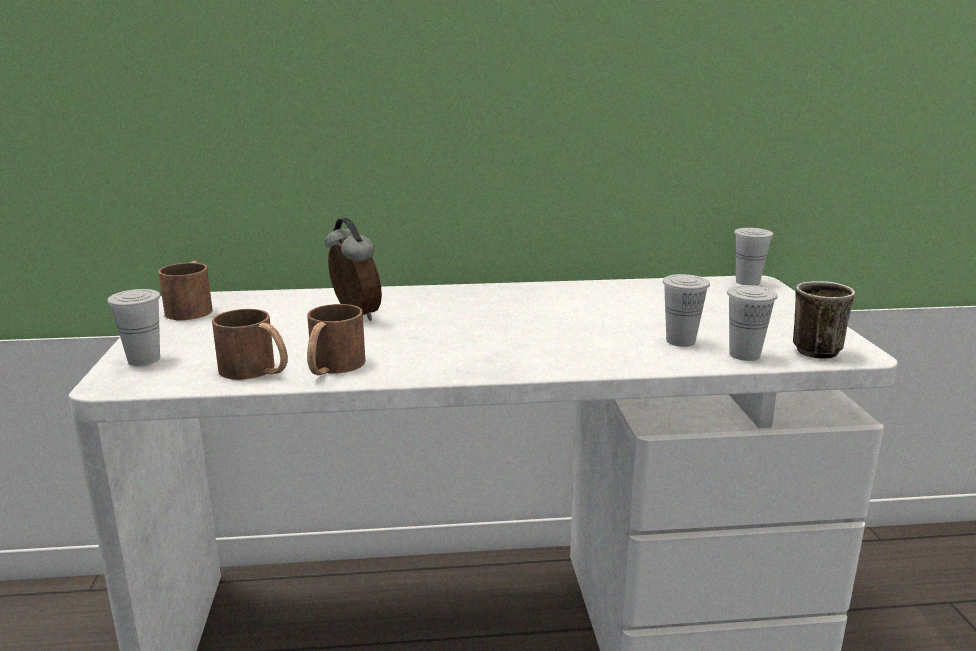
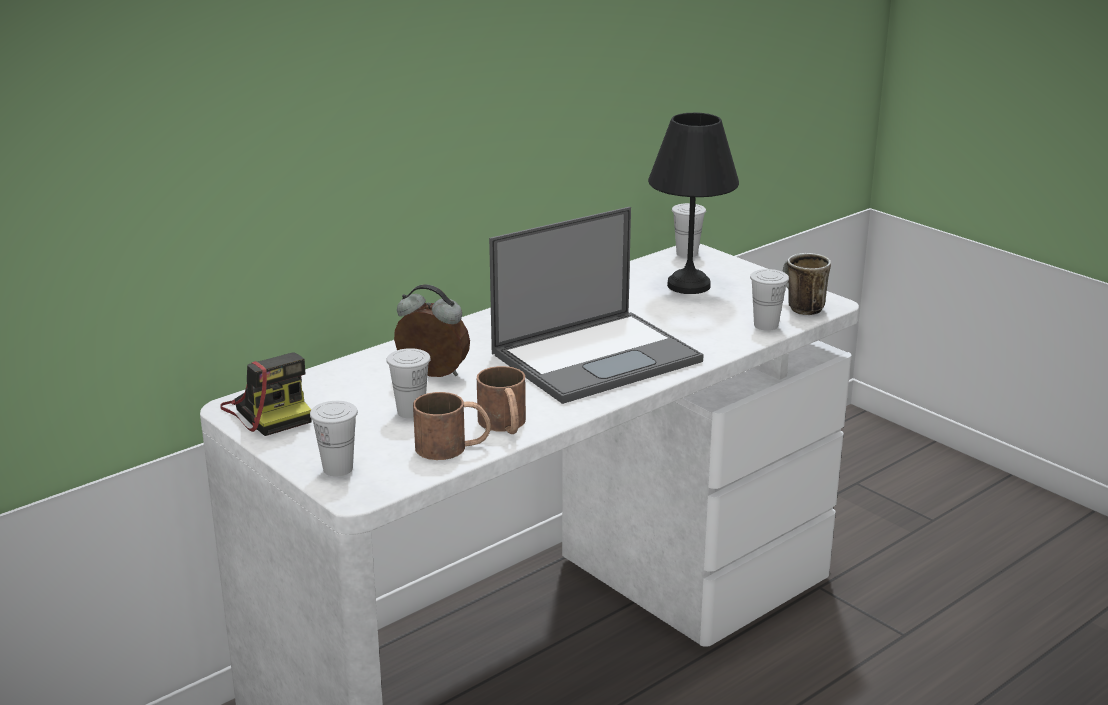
camera: 35 degrees left, 5 degrees up
(193, 308) = (269, 411): brown mug -> camera
(519, 337) = (597, 356): none -> laptop
(680, 341) = (712, 326): white cup -> white cup (411, 412)
(711, 304) = (689, 284): none -> black table lamp

